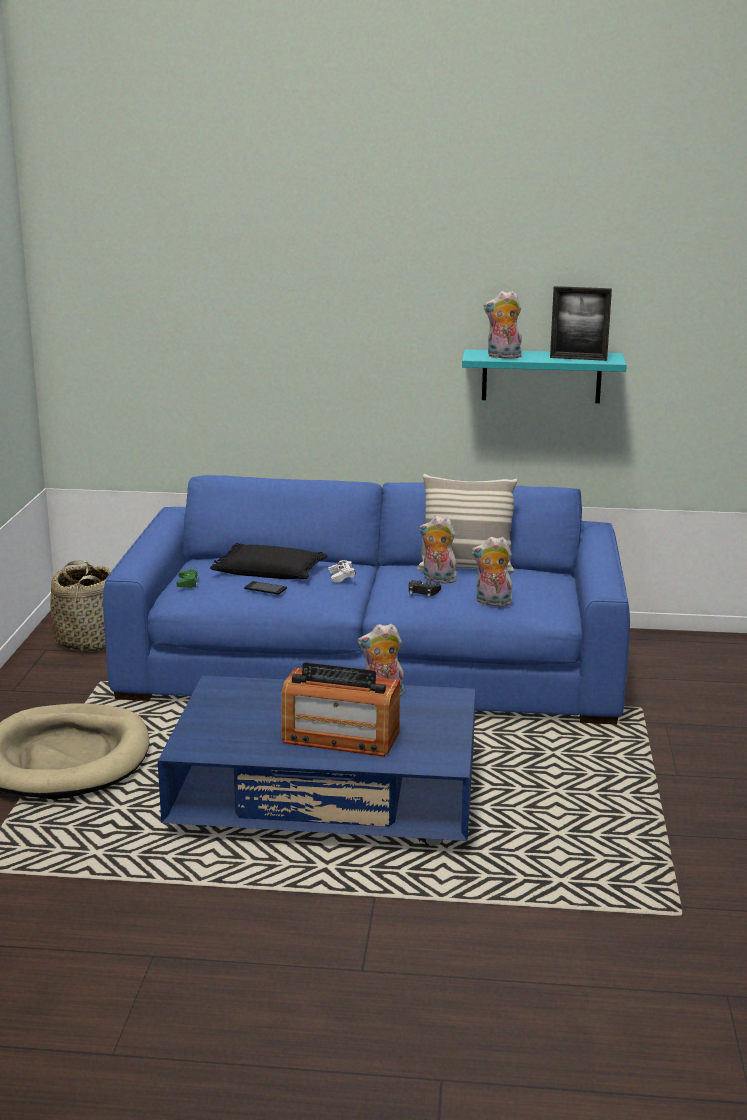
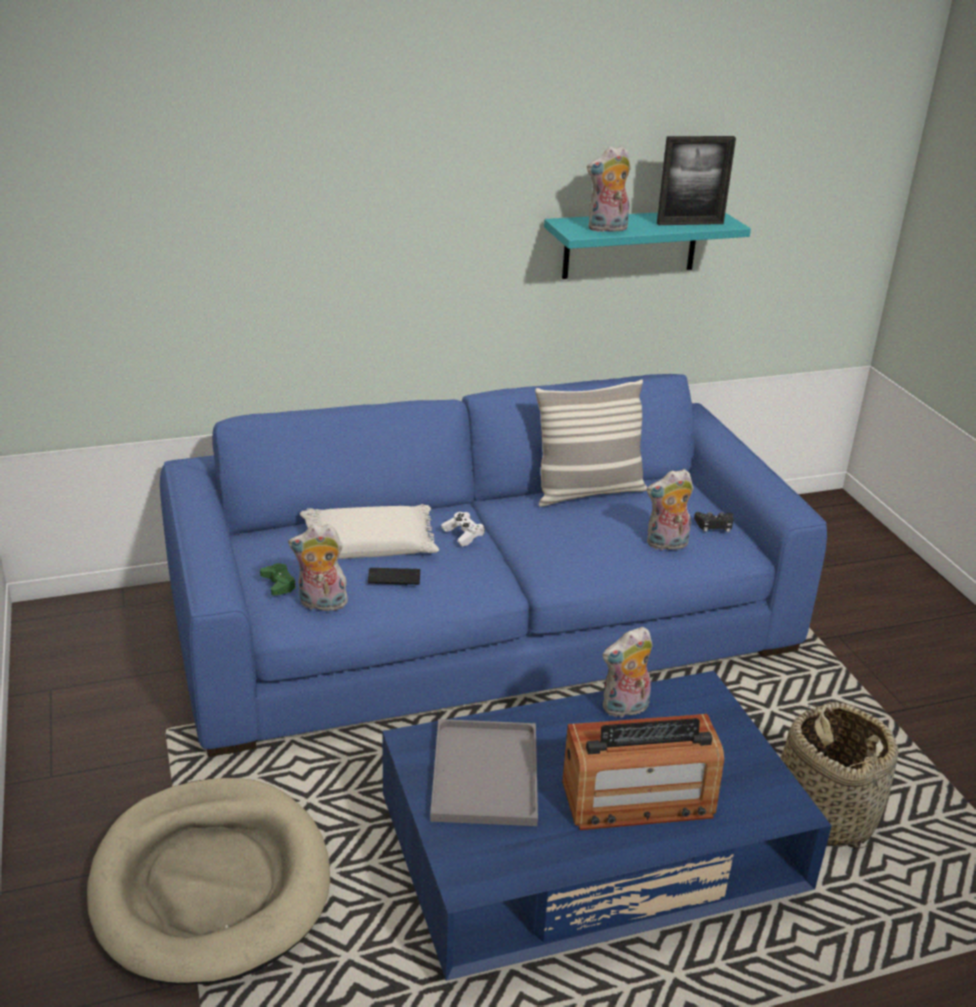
camera: 25 degrees left, 10 degrees up
(89, 640) = (101, 659): basket -> basket (822, 814)
(248, 707) = (486, 776): none -> grey tray
(269, 570) = (368, 541): black pillow -> white pillow
(423, 592) = (580, 543): black game controller -> black game controller (714, 525)
(437, 580) = (577, 519): plush toy -> plush toy (321, 604)

